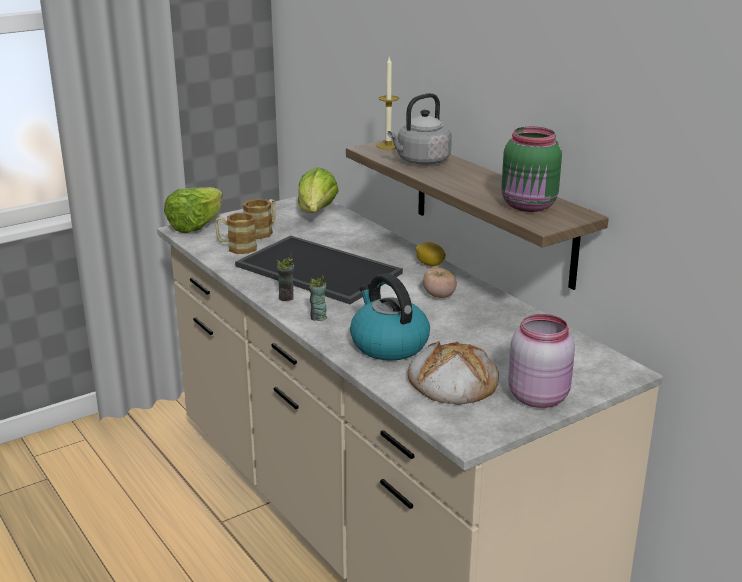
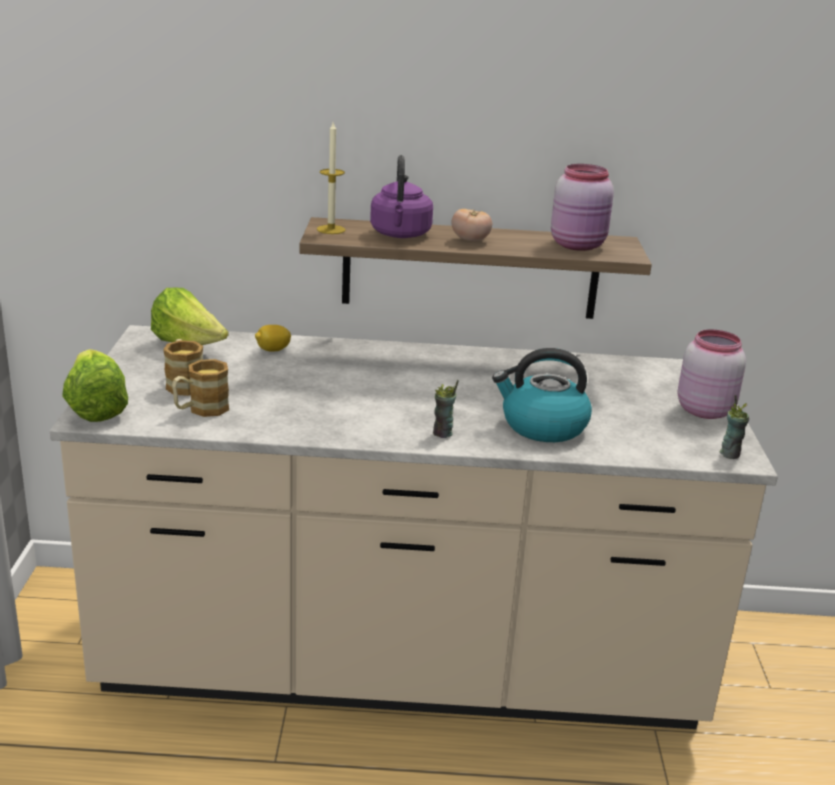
camera: 55 degrees left, 0 degrees up
(286, 298) = (374, 431): cup -> cup (730, 454)
(315, 270) = (331, 396): tray -> none
(421, 161) = (400, 235): grey kettle -> purple kettle
(430, 264) = (404, 350): lemon -> lemon (273, 350)
(439, 296) = (475, 371): tomato -> tomato (470, 240)
(452, 381) = (642, 429): bread -> none
(529, 206) = (579, 245): green jar -> pink jar

